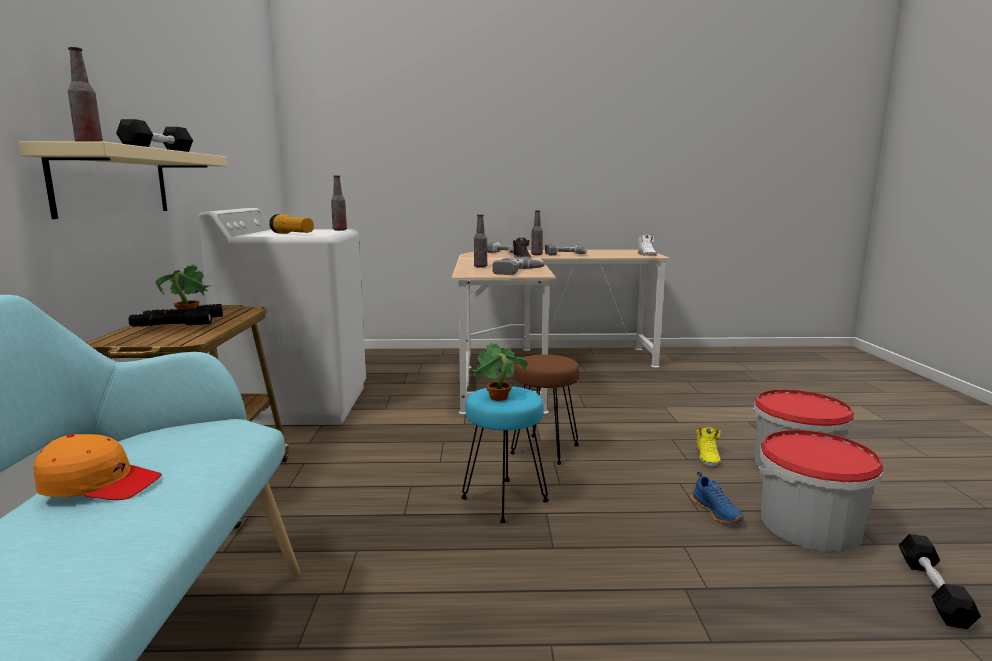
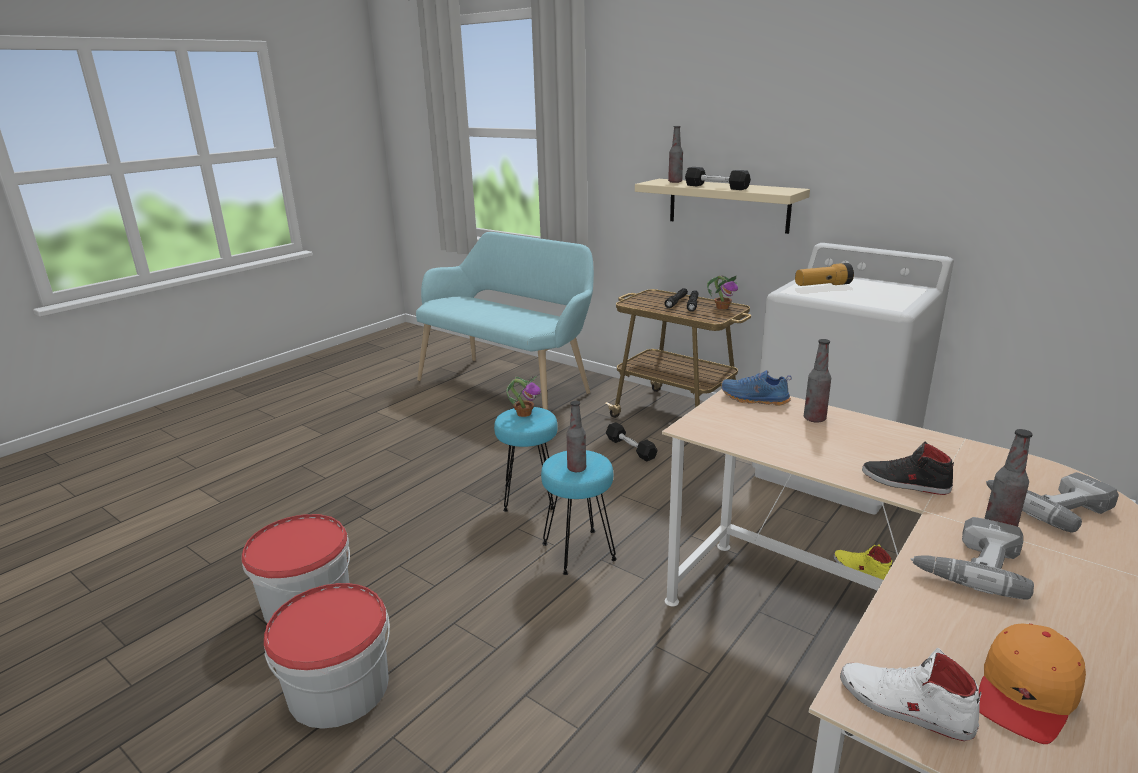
camera: 130 degrees right, 10 degrees up
(99, 484) = (516, 311): orange cap -> orange cap (1026, 693)
(339, 230) = (879, 305): bottle -> bottle (576, 469)
(518, 272) = (730, 424): power drill -> none
(544, 450) = (579, 551): brown stool -> turquoise stool
(707, 457) = (436, 640): yellow shoe -> yellow shoe (861, 570)
(717, 512) = (384, 572): blue shoe -> blue shoe (754, 399)
(933, 590) = (216, 590): black dumbbell -> black dumbbell (630, 448)

